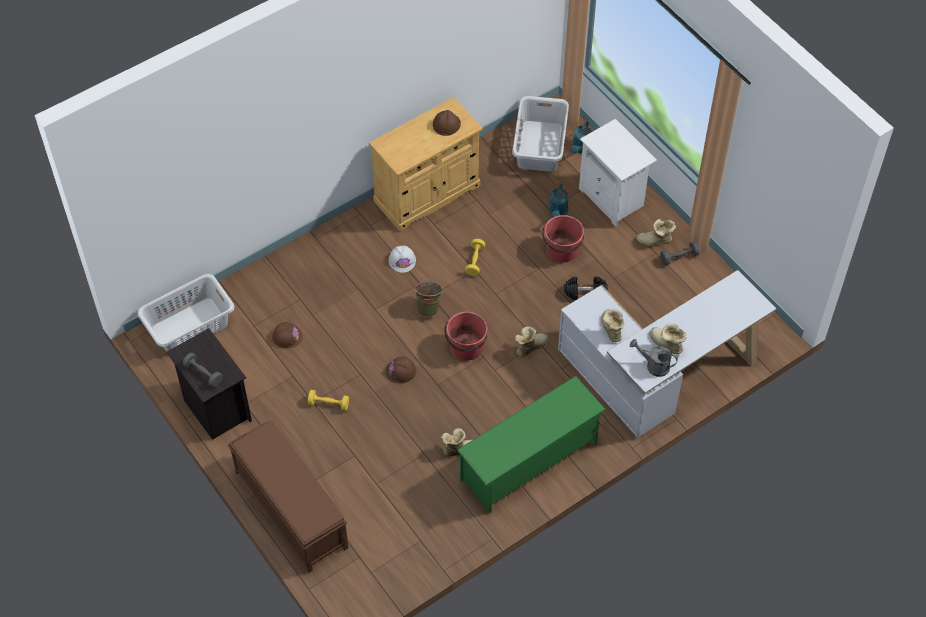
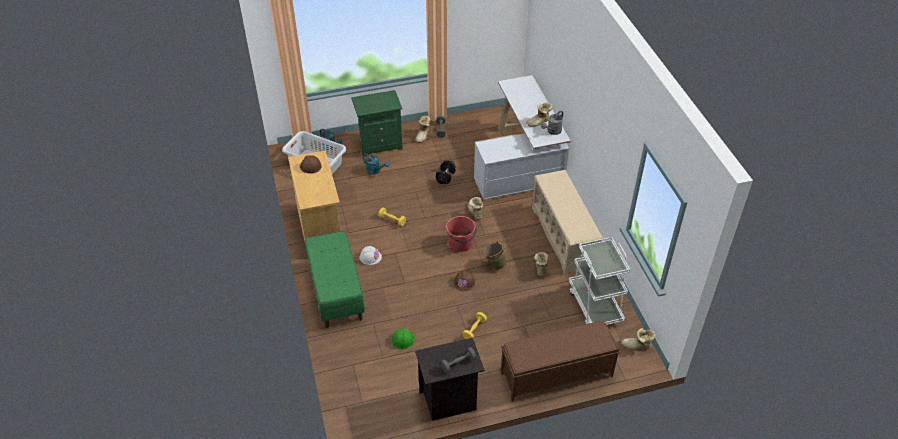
camera: 70 degrees left, 10 degrees down
(189, 326) = (361, 400): grey laundry basket -> none
(287, 336) = (403, 339): brown hard hat -> green hard hat
(333, 246) = (336, 292): none -> green bench
(420, 528) = (595, 305): none -> white cart
(429, 307) = (418, 253): green bucket -> green bucket (494, 264)
(529, 462) = (563, 237): green shoe rack -> beige shoe rack
(562, 250) = (407, 177): red bucket -> none
(610, 329) = (511, 147): boot -> boot (637, 346)
(613, 198) = (380, 144): white nightstand -> green nightstand

